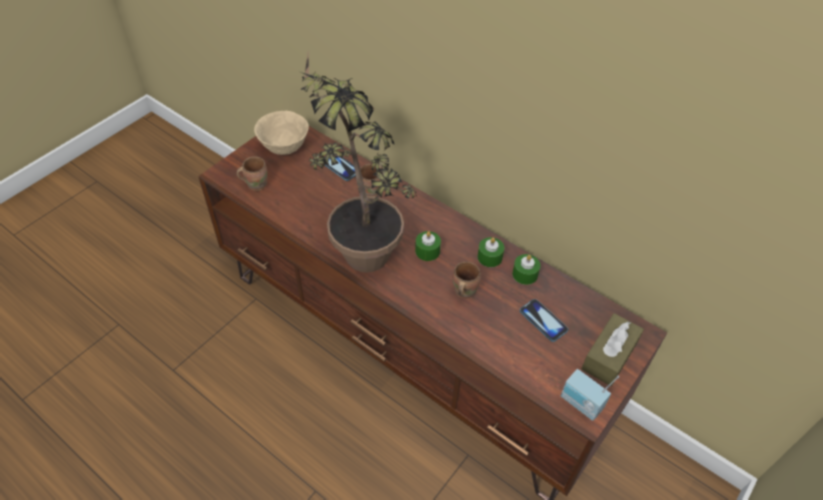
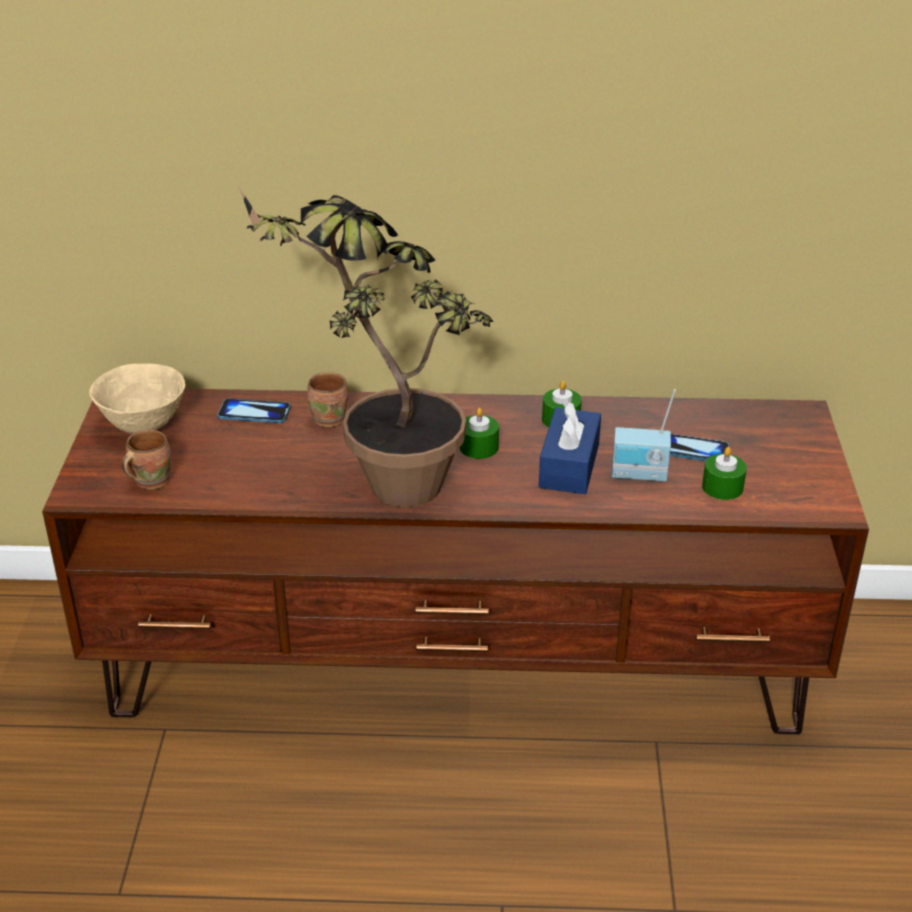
camera: 35 degrees left, 15 degrees down
(463, 291) = (569, 465): brown mug -> blue tissue box
(525, 274) = (620, 417): green candle -> green candle (722, 487)
(580, 404) = (817, 503): radio -> radio (639, 475)
(609, 356) = (795, 447): brown tissue box -> none

